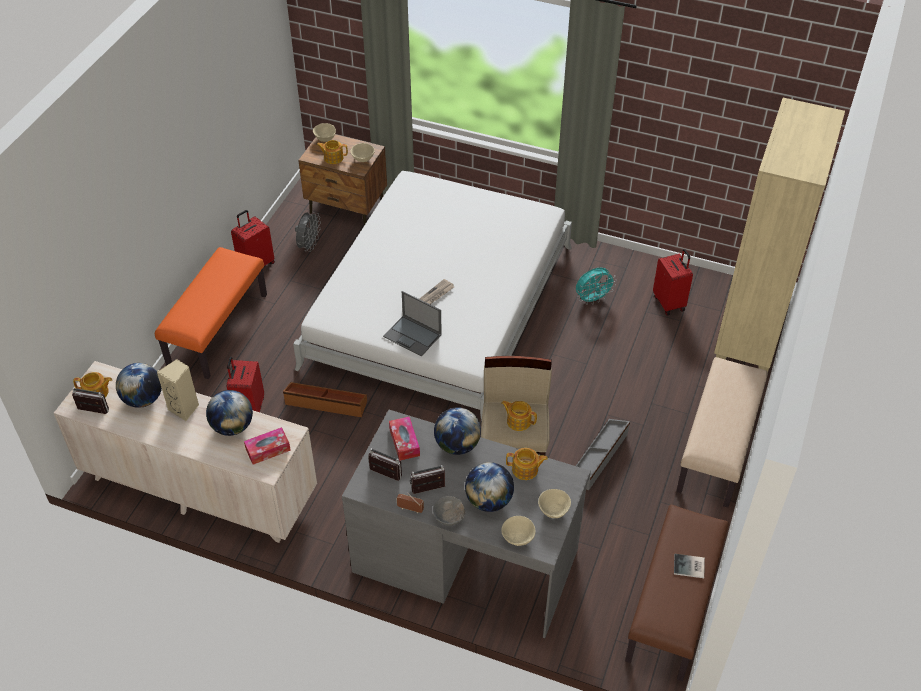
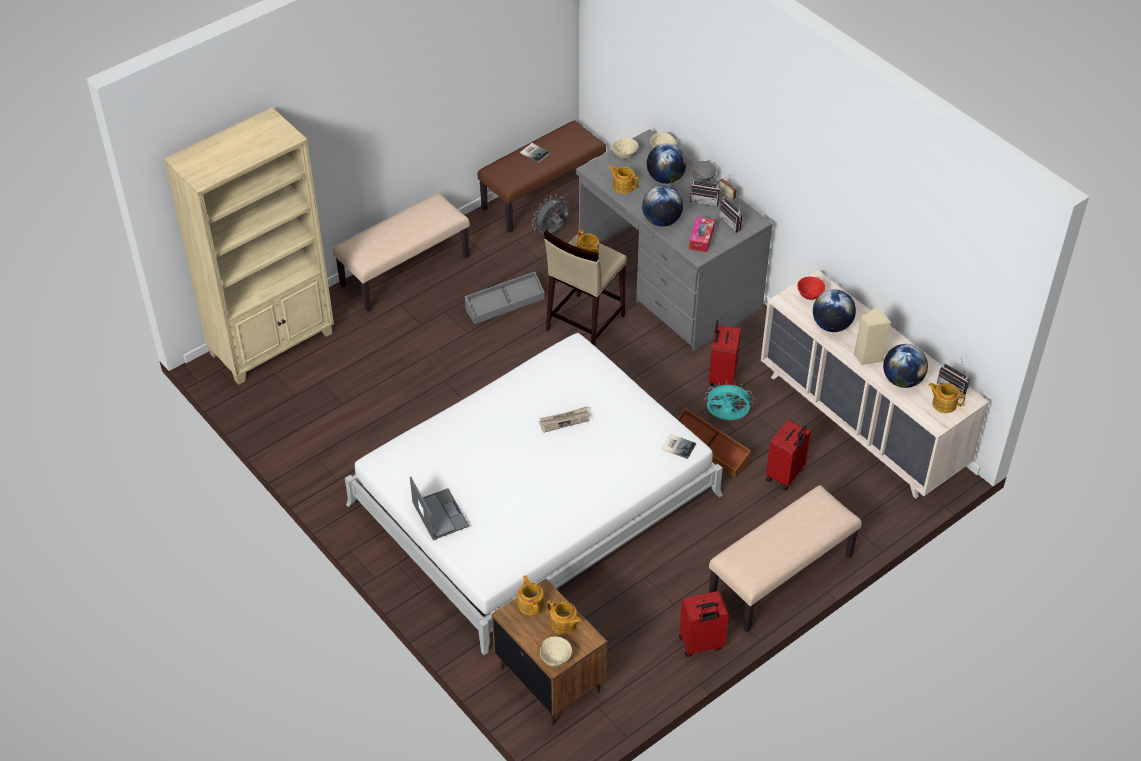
camera: 150 degrees left, 0 degrees up
(217, 329) = (781, 577): orange bench -> beige bench
(268, 450) = (810, 296): tissue box -> red bowl
(309, 245) = (627, 643): grey fan -> grey fan (552, 232)
(329, 315) = (678, 446): none -> book
(363, 159) = (531, 603): beige bowl -> teapot
(413, 336) = (612, 391): laptop -> laptop (440, 514)
(592, 299) = (379, 438): turquoise fan -> turquoise fan (726, 418)
(669, 303) = (312, 401): red suitcase -> red suitcase (721, 376)

